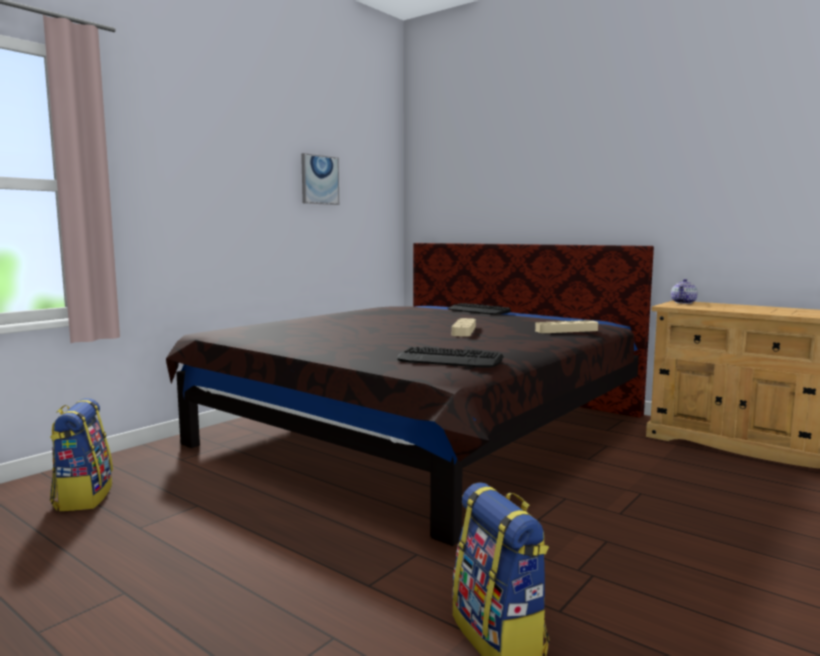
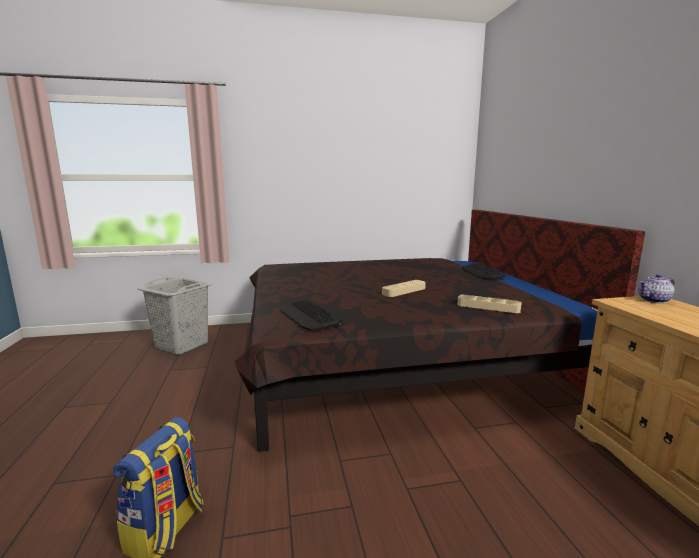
camera: 40 degrees right, 5 degrees up
(83, 497) = (182, 345): backpack -> grey laundry basket
(319, 180) = (386, 163): picture -> none

